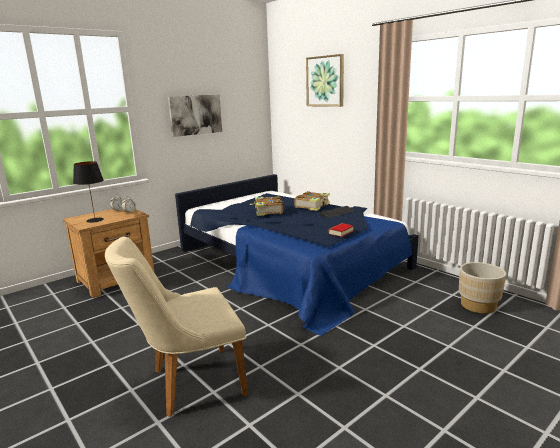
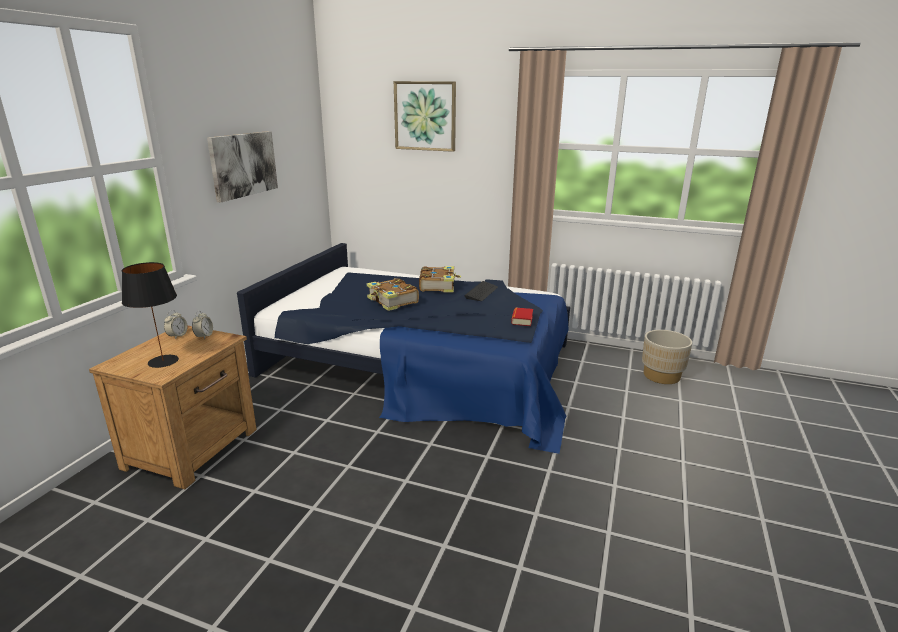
camera: 30 degrees left, 5 degrees up
(188, 383) = (478, 568): beige chair -> none

